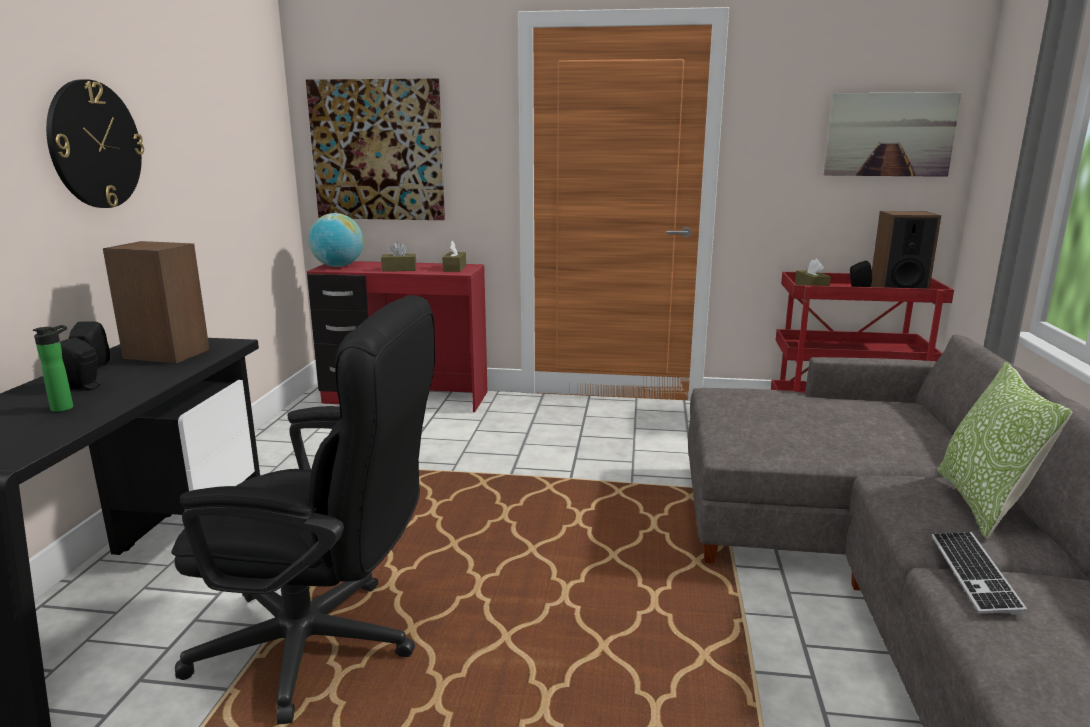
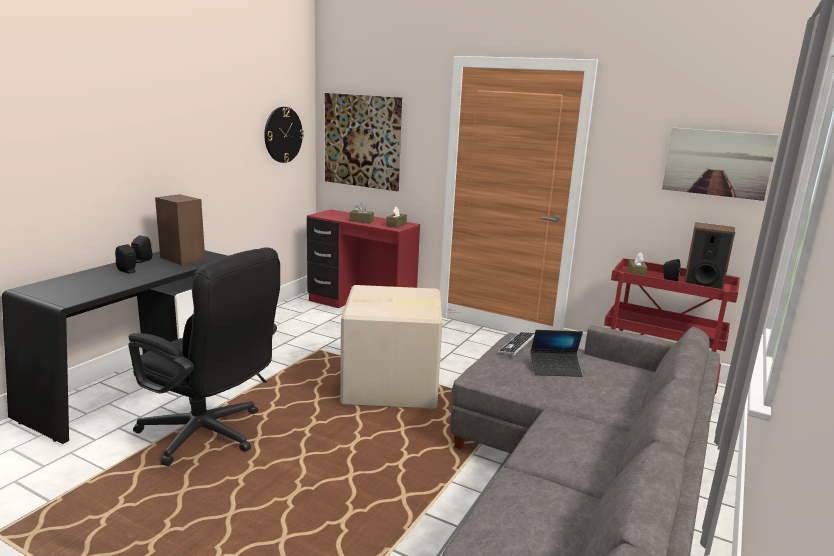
camera: 20 degrees right, 0 degrees up
(65, 407) = (111, 280): bottle -> none
(95, 145) = (167, 139): wall clock -> wall clock (283, 134)
(338, 266) = (328, 214): globe -> none
(545, 498) = (392, 386): none -> cardboard box
(816, 420) = (555, 369): none -> laptop
(974, 573) = (528, 478): keyboard -> keyboard (517, 344)
(982, 504) = (598, 444): pillow -> none

